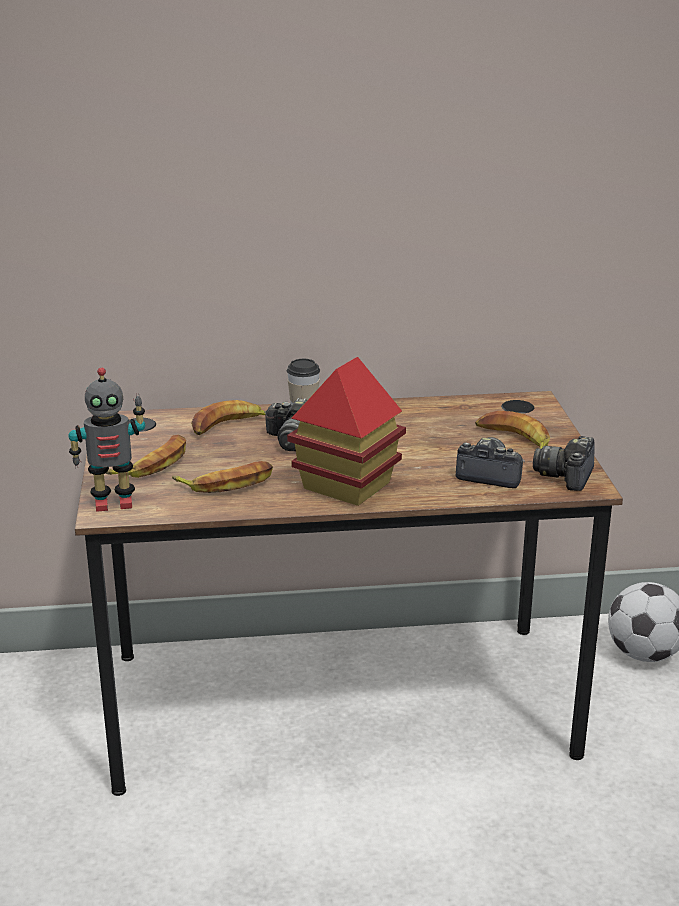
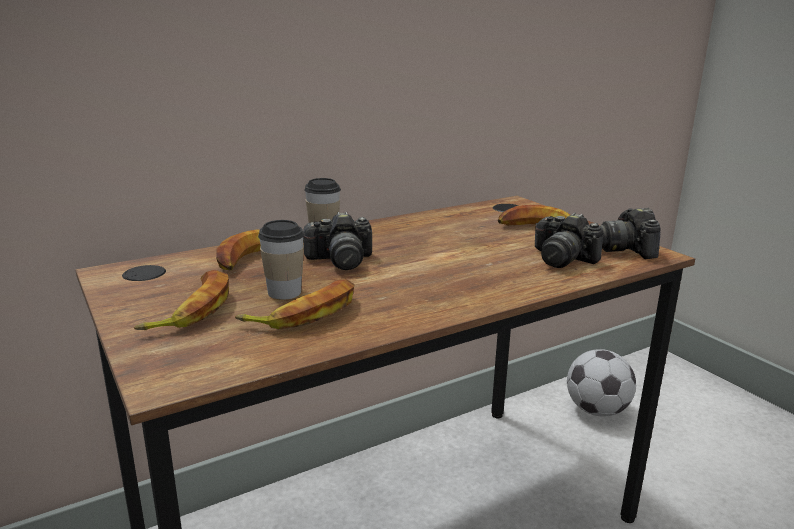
camera: 25 degrees left, 5 degrees down
(113, 502) = (169, 364): toy robot -> none
(226, 462) = (284, 292): none -> cup
(346, 485) = (441, 291): toy house -> none
(489, 475) = (562, 259): camera -> camera turned 135 degrees counterclockwise

